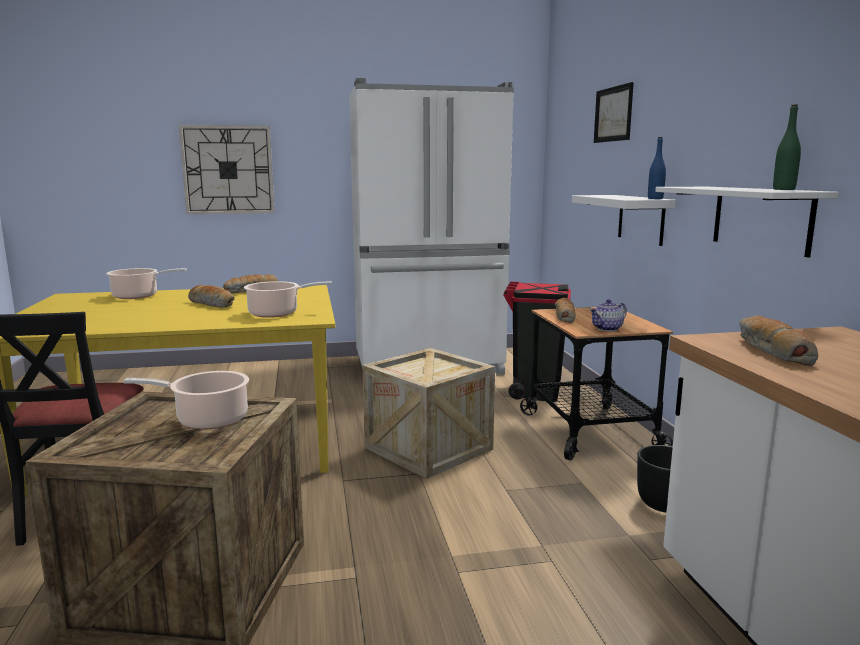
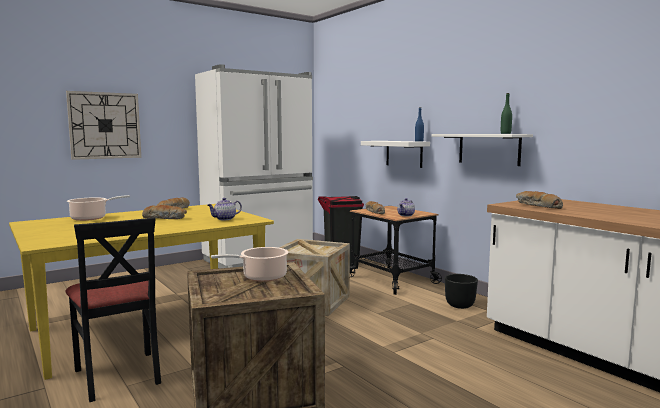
camera: 25 degrees left, 5 degrees down
(277, 313) = (225, 219): cooking pot -> teapot
(613, 114) = (376, 94): picture -> none

